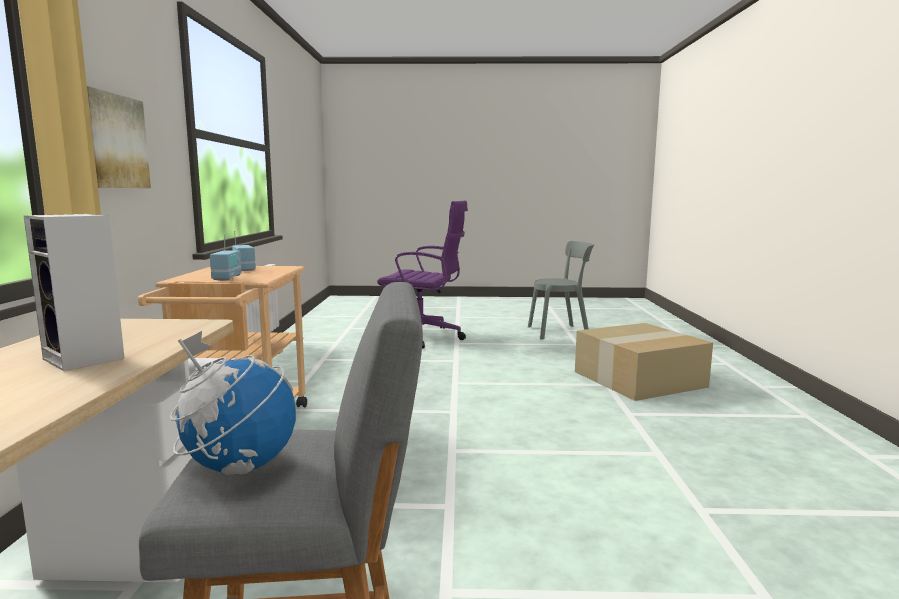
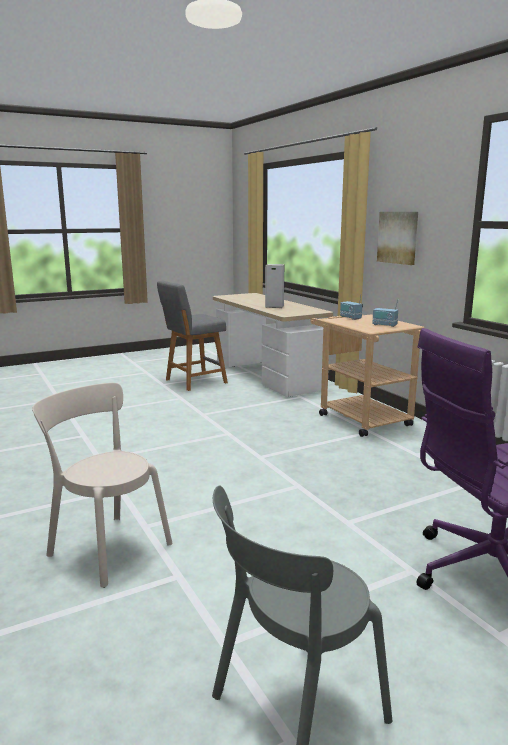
camera: 150 degrees right, 5 degrees up
(239, 467) = (199, 314): globe -> none
(639, 380) = (107, 547): cardboard box -> beige chair

